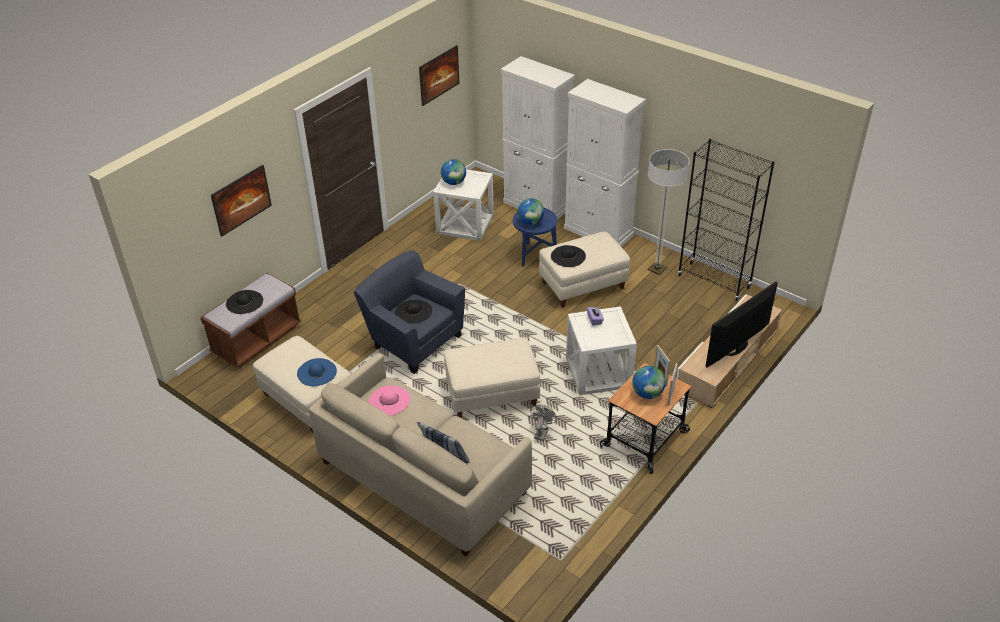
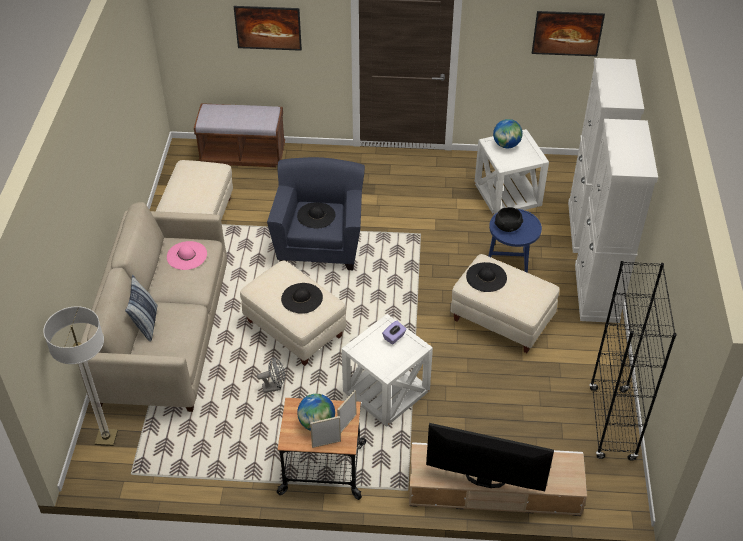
camera: 55 degrees right, 5 degrees up
(244, 302) = (233, 114): black hat -> black hat (302, 298)
(316, 372) = (192, 198): blue hat -> none
(531, 222) = (508, 226): globe -> black bowl
(657, 269) = (585, 366): floor lamp -> floor lamp (106, 438)

